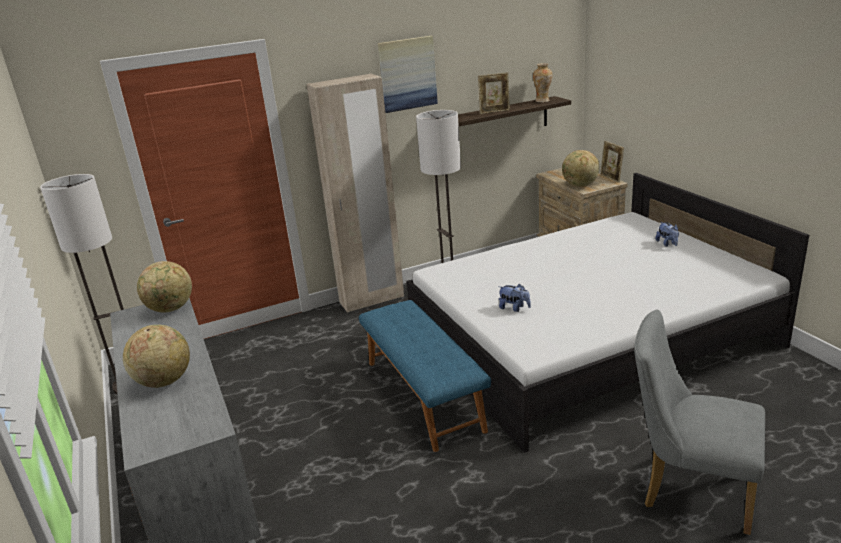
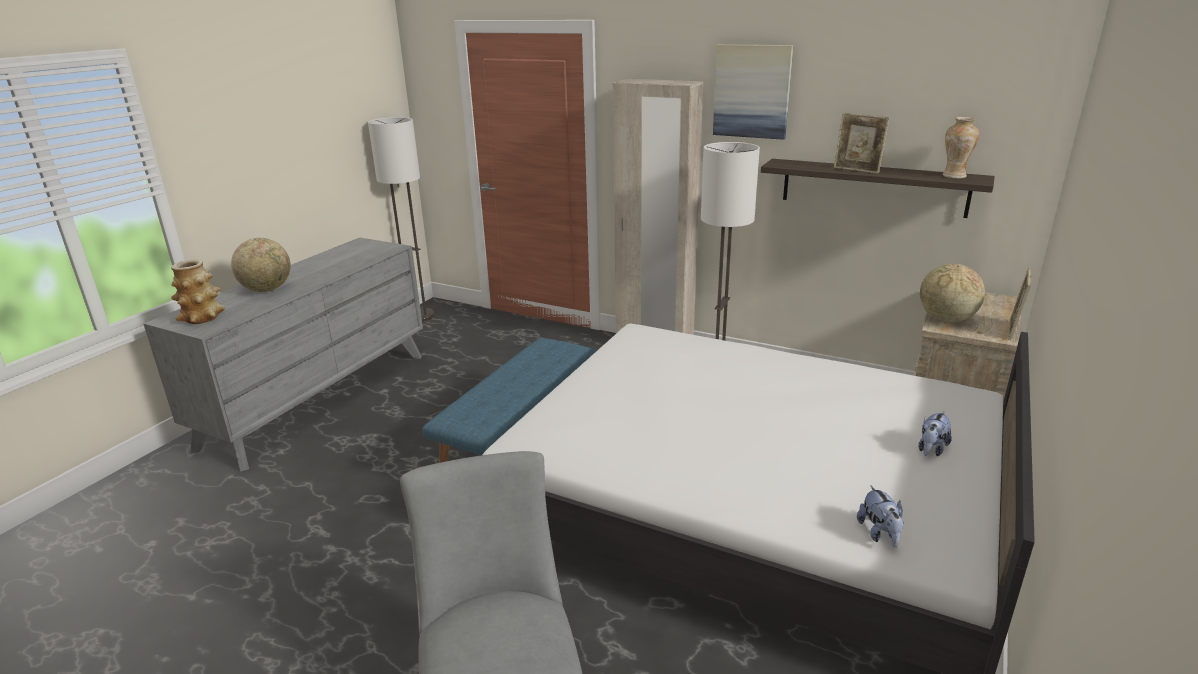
camera: 50 degrees right, 0 degrees up
(171, 309) = (379, 250): globe -> none
(177, 428) = (203, 318): none -> vase
(514, 308) = (606, 400): plush toy -> plush toy (879, 534)

